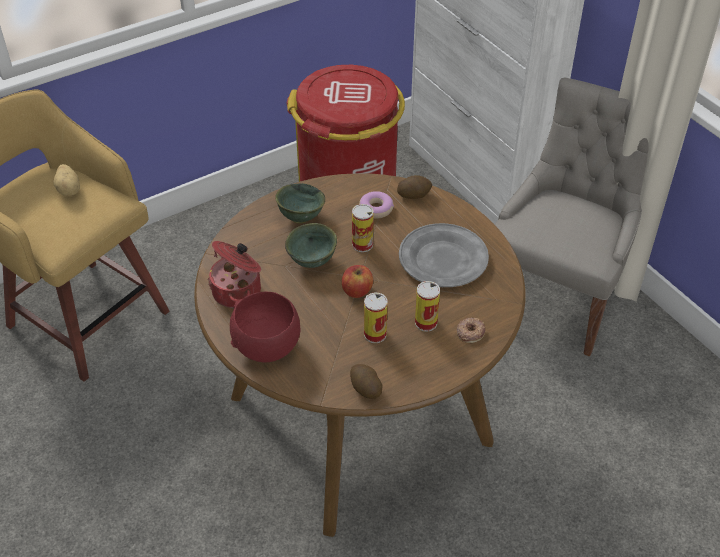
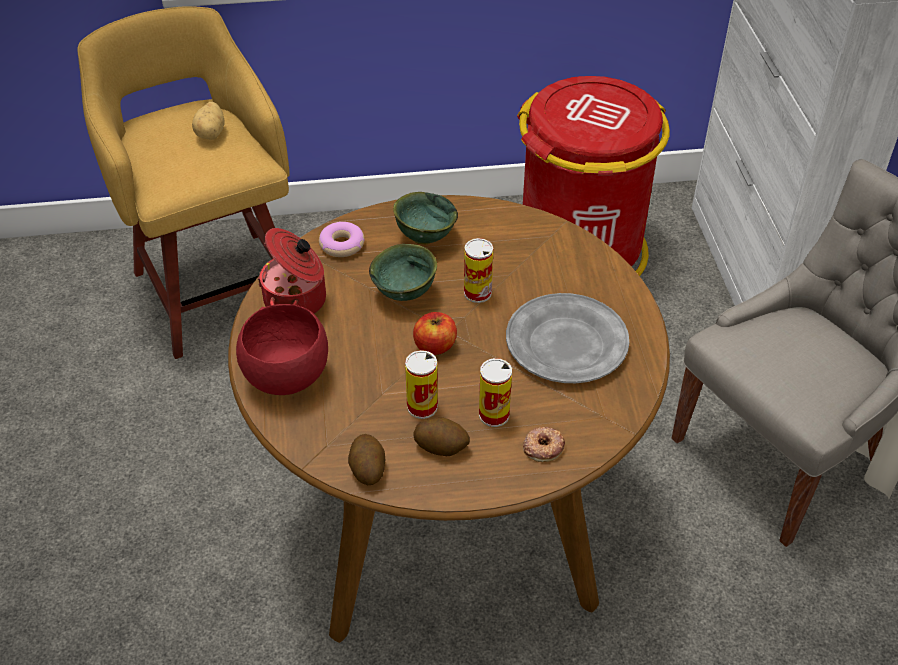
camera: 25 degrees right, 0 degrees up
(376, 209) = (522, 255): donut -> donut (342, 245)
(414, 194) = (581, 252): potato -> potato (441, 446)

